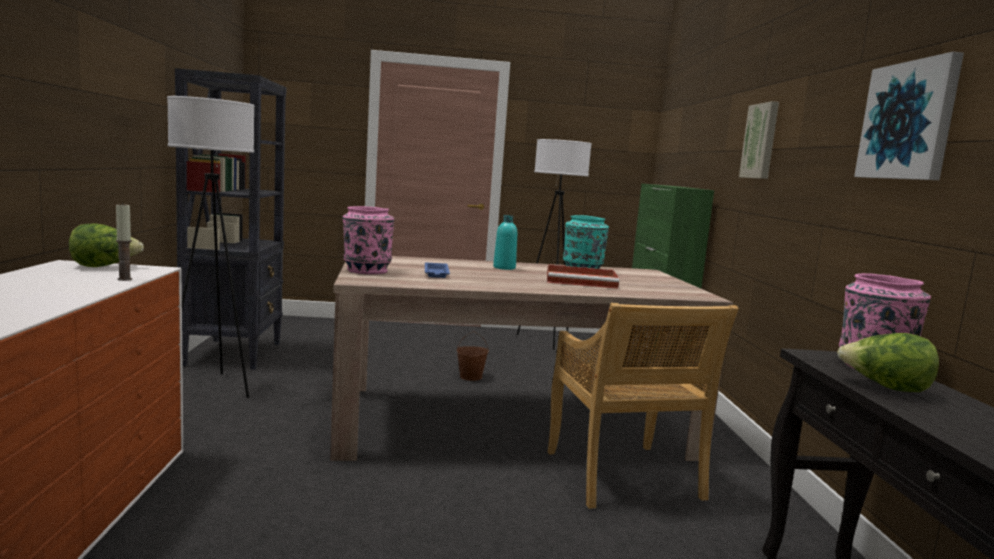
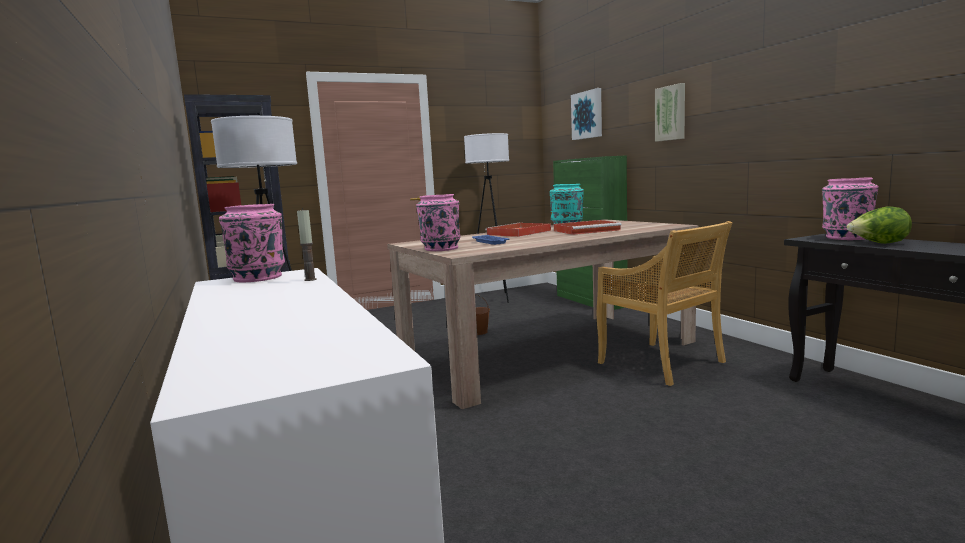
camera: 20 degrees left, 0 degrees up
(104, 267) = (258, 277): lettuce -> pink vase
(504, 268) = (518, 233): turquoise bottle -> red tray
(908, 121) = (819, 81): picture -> picture (587, 115)

